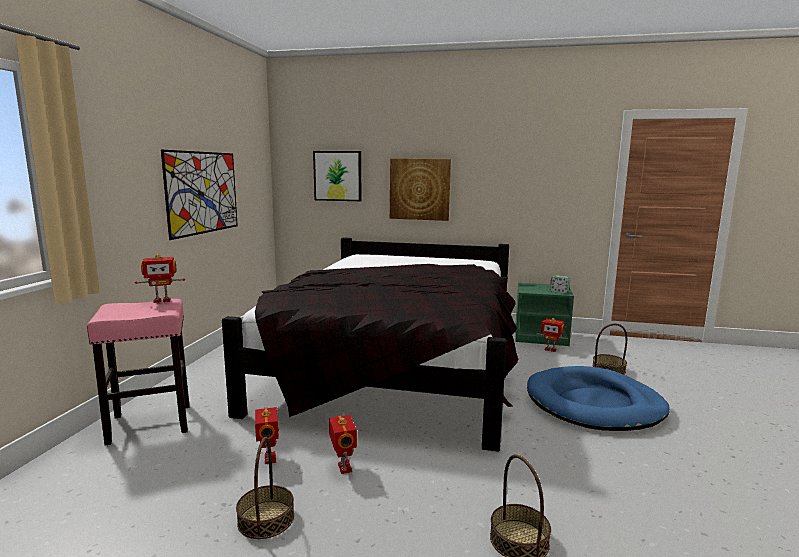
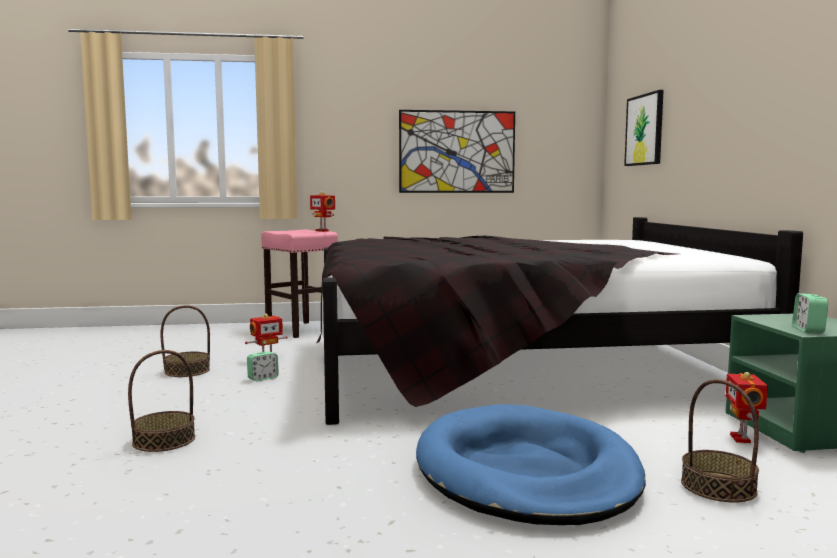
camera: 70 degrees right, 5 degrees down
(343, 468) = (263, 378): toy robot -> alarm clock
(419, 189) = (710, 138): picture -> none

